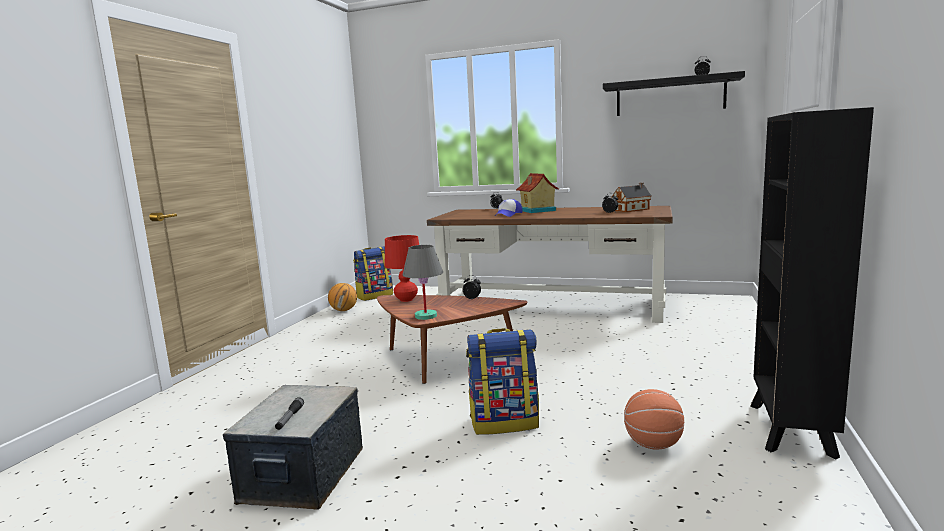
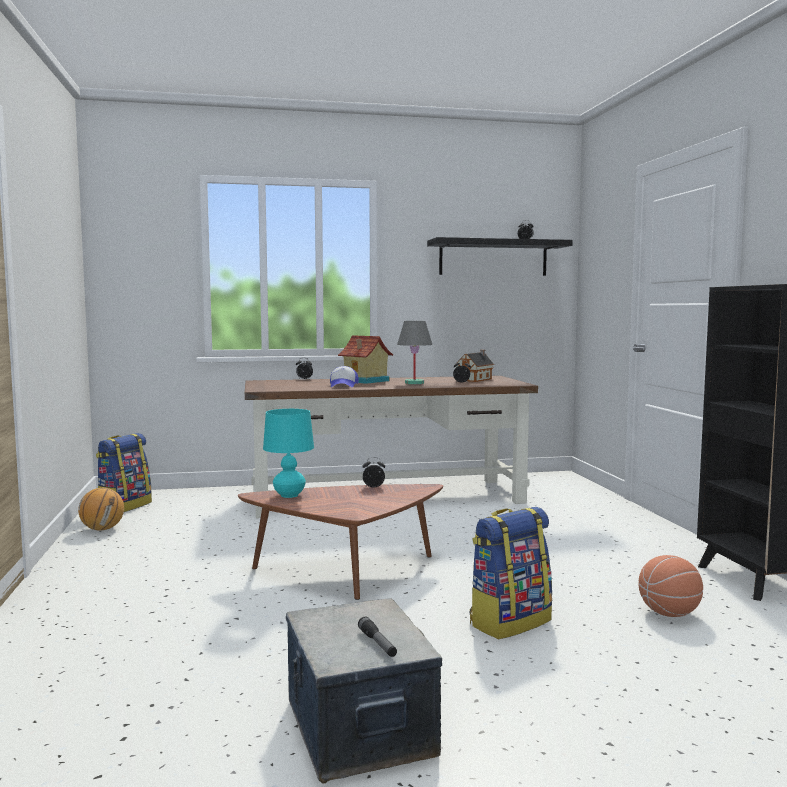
camera: 30 degrees left, 5 degrees down
(406, 300) = (289, 495): red table lamp -> turquoise table lamp
(426, 316) = (354, 510): grey table lamp -> grey table lamp (414, 383)

